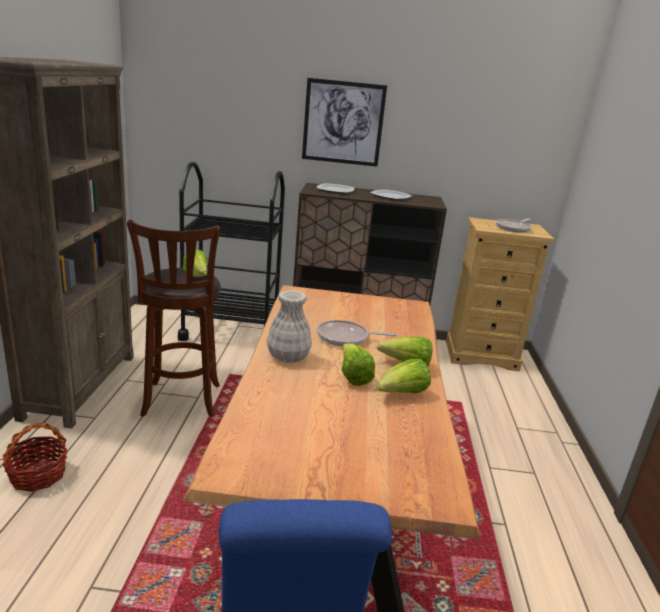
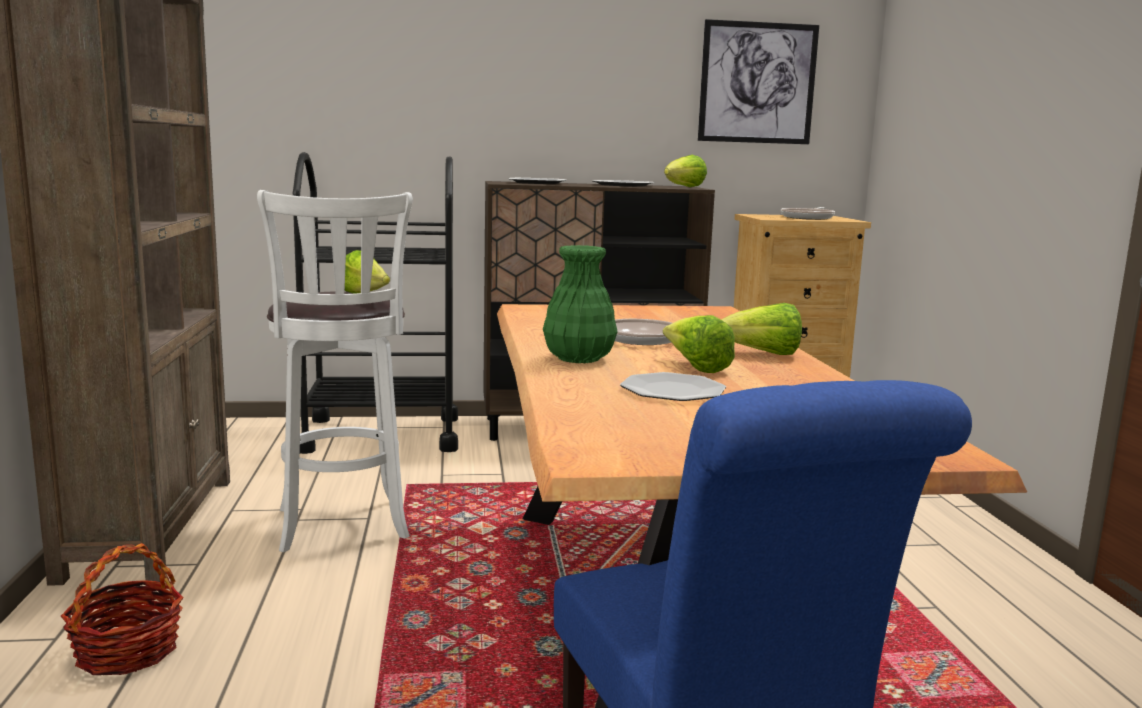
camera: 10 degrees left, 10 degrees down
(181, 402) = (343, 527): brown stool -> white stool
(288, 357) = (578, 358): white vase -> green vase
(321, 402) = (673, 390): none -> plate
(343, 123) = (535, 84): picture -> picture (757, 83)
(402, 394) = (783, 376): lettuce -> lettuce (683, 187)

